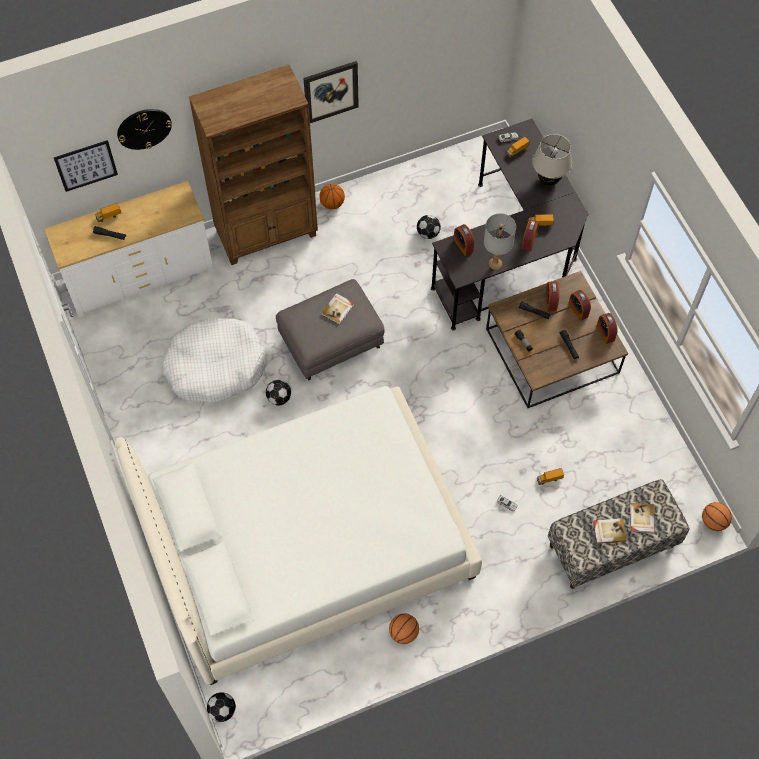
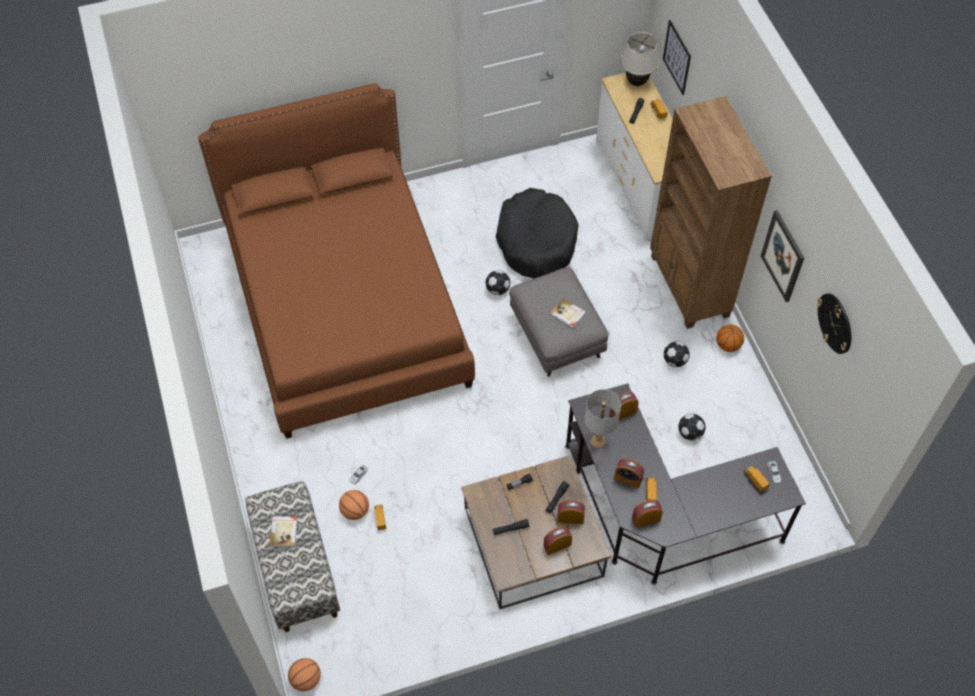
camera: 95 degrees right, 5 degrees down
(144, 128) = (705, 82): wall clock -> wall clock (835, 323)
(215, 366) = (536, 241): white dog bed -> black dog bed
(222, 710) = (207, 239): football -> football (675, 361)
(306, 543) = (346, 304): white bed -> brown bed
(403, 633) = (245, 375): basketball -> basketball (355, 511)
(548, 180) = (712, 509): beige table lamp -> beige table lamp (636, 82)
(605, 333) = (525, 570): alarm clock -> alarm clock (646, 519)
(641, 518) = (292, 565): book -> none

